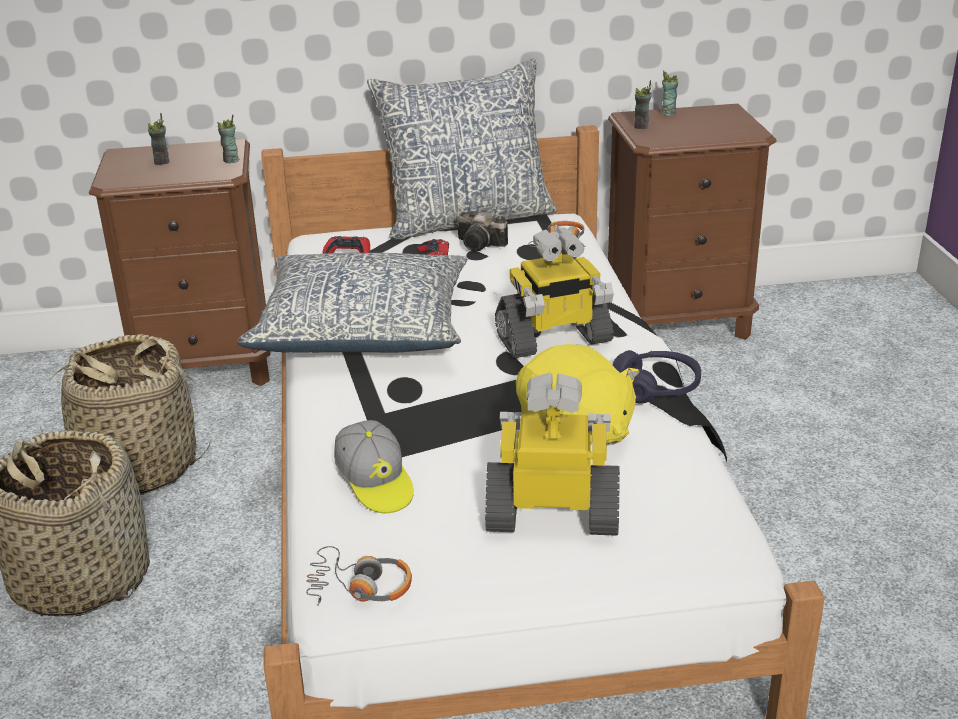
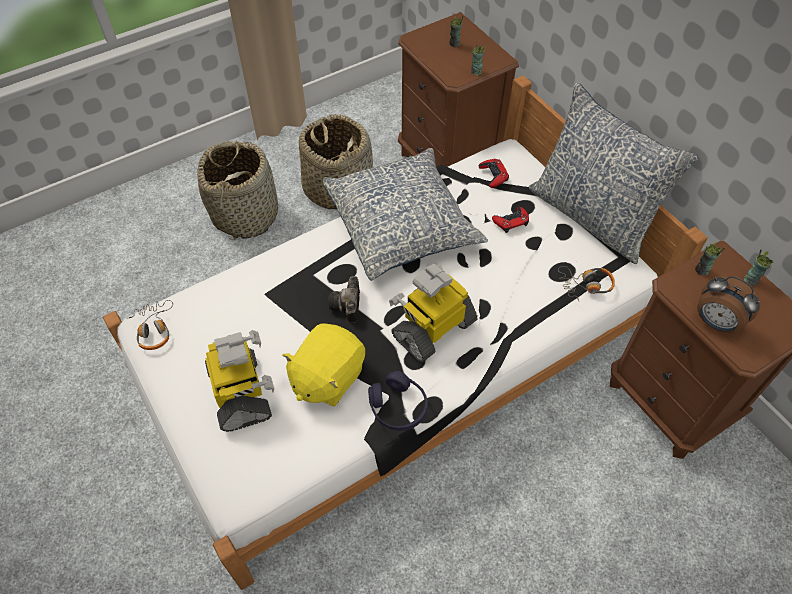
camera: 65 degrees right, 25 degrees up
(375, 484) = (242, 299): cap -> none
(482, 244) = (550, 240): camera -> camera (347, 307)
(553, 339) = (433, 328): toy robot -> toy robot turned 90 degrees clockwise
(707, 135) = (715, 322): none -> alarm clock

